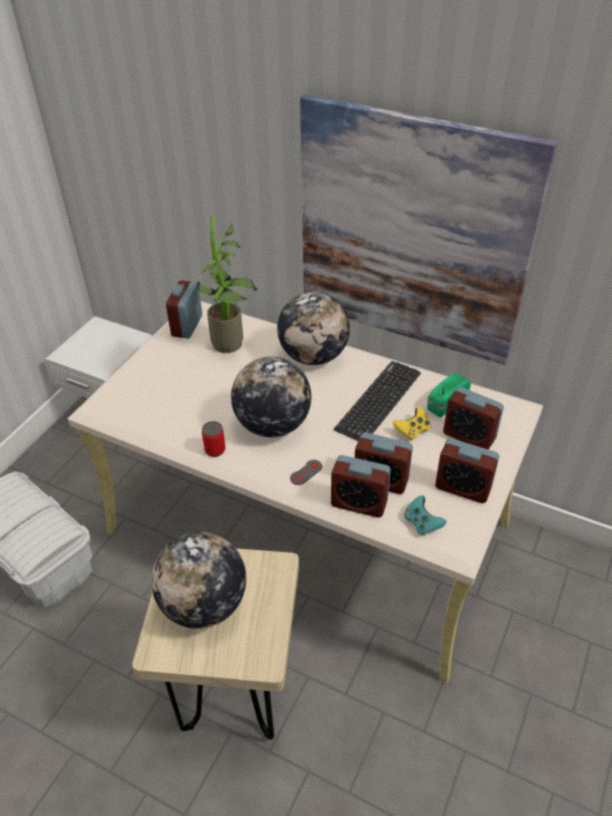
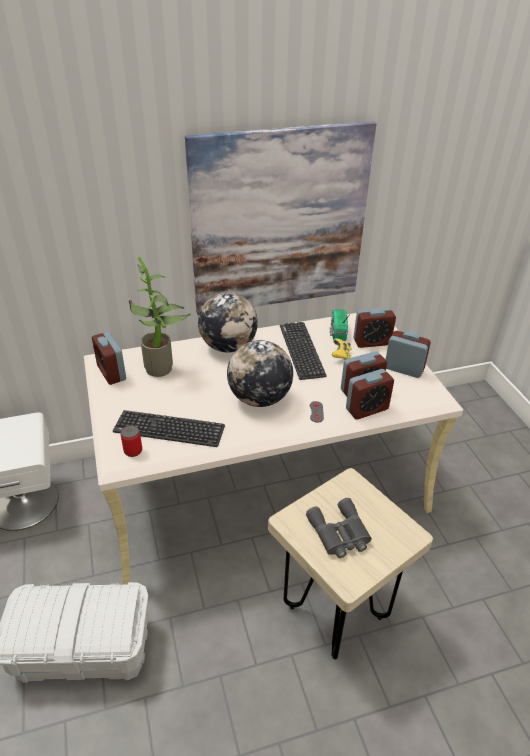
camera: 45 degrees left, 5 degrees down
(165, 405) = (169, 429): none -> keyboard
(204, 604) = (339, 534): globe -> grey binoculars
(215, 450) = (244, 434): can -> can (133, 451)
(422, 523) = (409, 398): turquoise game controller -> none
(463, 488) = (404, 369): alarm clock -> alarm clock turned 135 degrees counterclockwise

